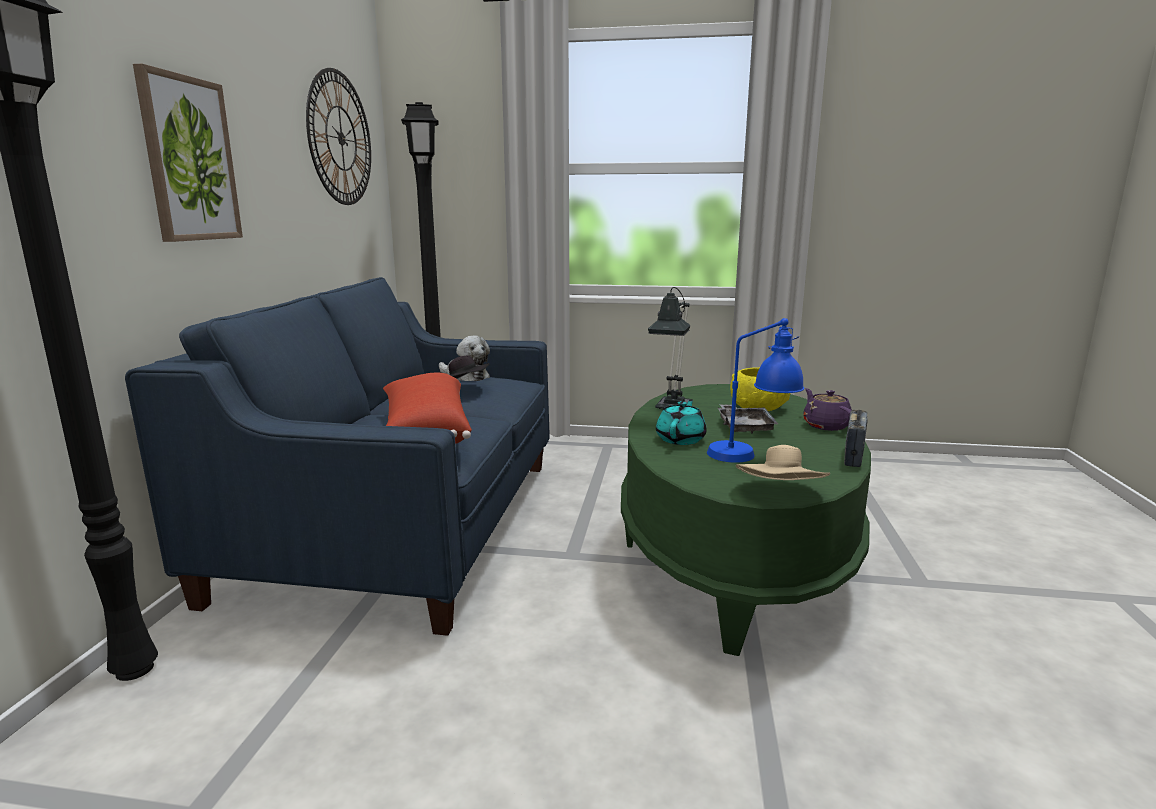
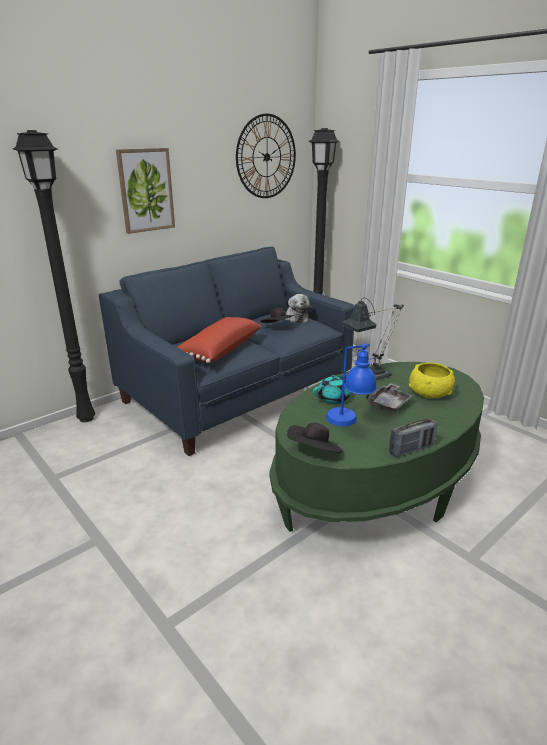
camera: 40 degrees right, 10 degrees up
(780, 494) = (314, 452): beige hat -> black hat
(825, 425) = (446, 422): purple teapot -> none

